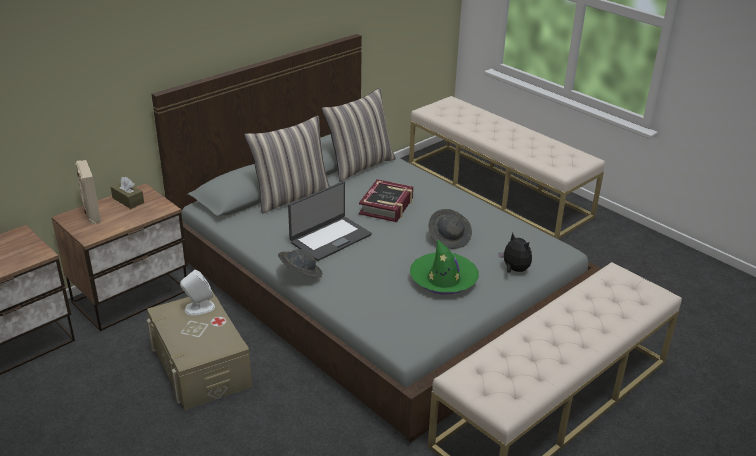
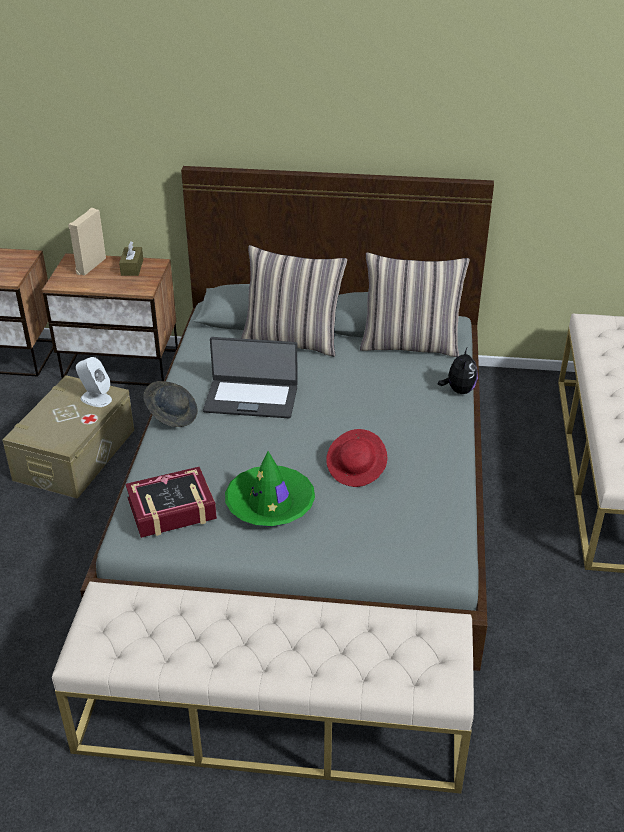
camera: 50 degrees right, 5 degrees up
(387, 206) = (358, 400): book -> book (172, 509)
(449, 238) = (357, 469): grey hat -> red hat
(514, 270) = (355, 545): plush toy -> plush toy (458, 390)

